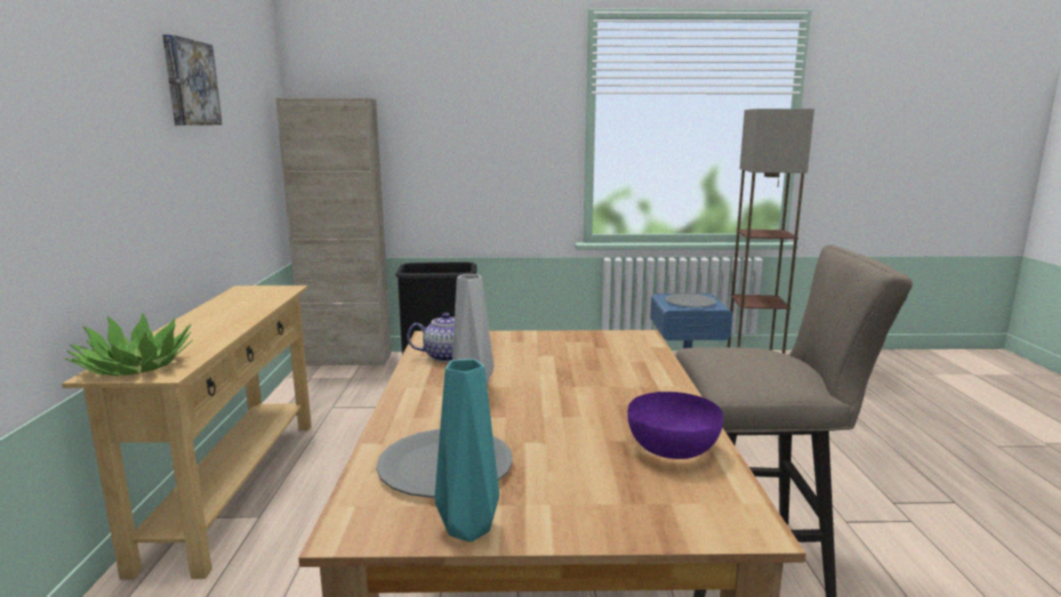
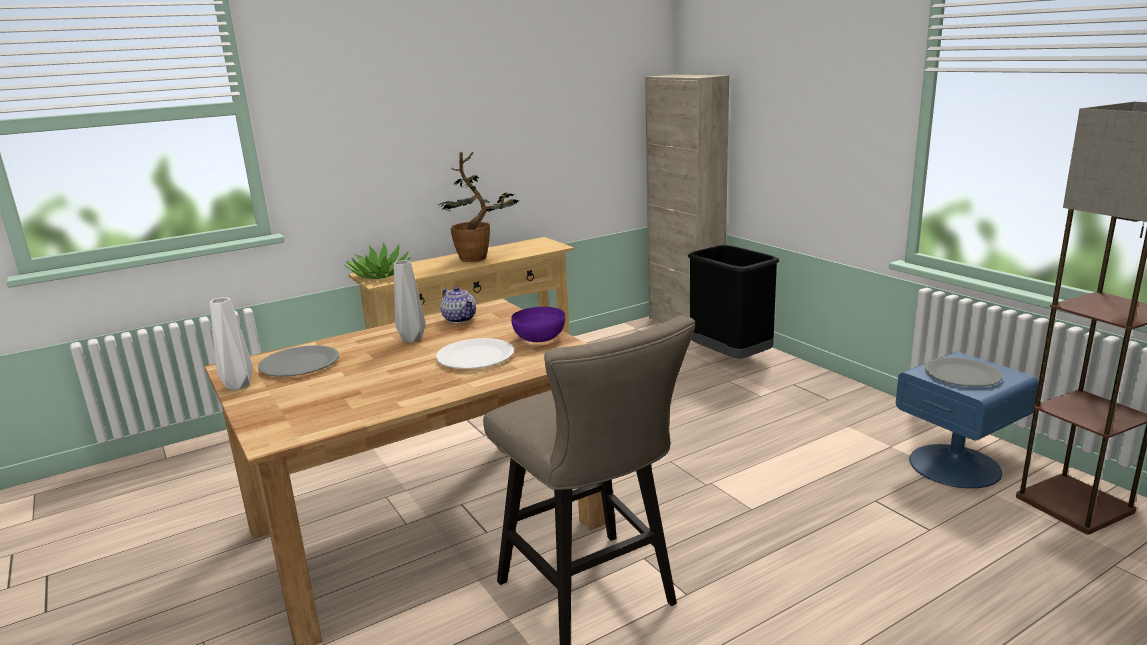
camera: 60 degrees right, 5 degrees up
(189, 83) = (513, 82): picture -> none
(227, 316) = (480, 257): none -> potted plant
(466, 529) = (238, 385): turquoise vase -> white vase
(584, 370) = (475, 356): none -> white plate
(673, 449) = (359, 407): purple bowl -> purple bowl (539, 338)

